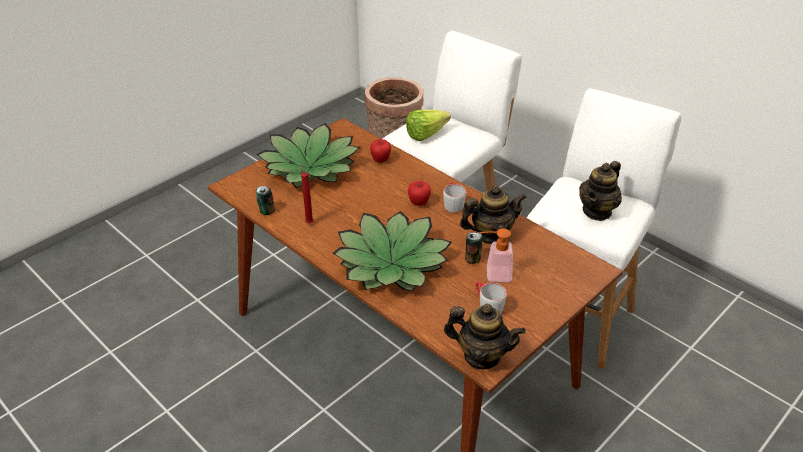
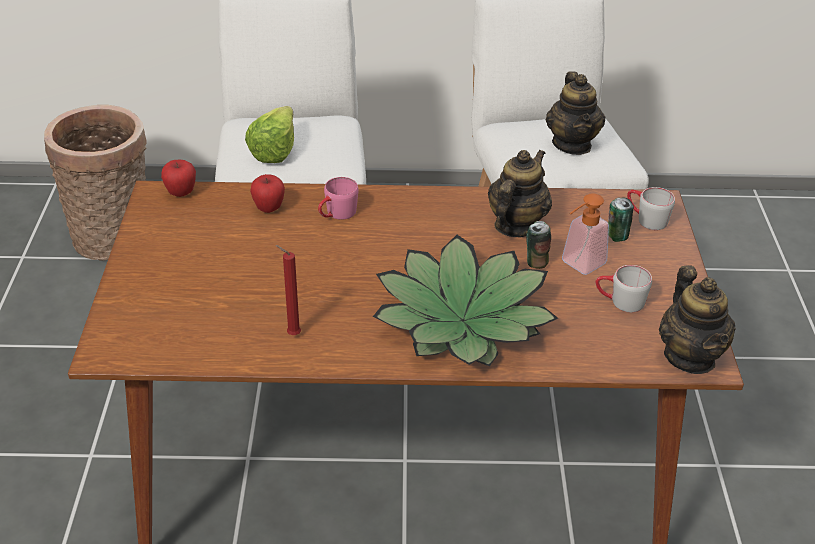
camera: 45 degrees left, 0 degrees up
(266, 211) = (211, 354): can -> can (616, 236)
(310, 167) = (188, 266): potted plant -> none
(407, 180) = (336, 214): none -> pink mug
(419, 203) = (390, 234): apple -> apple (181, 193)
(452, 203) = (427, 214): grey mug -> grey mug (646, 219)
(481, 356) = (690, 356): teapot -> teapot turned 105 degrees clockwise

